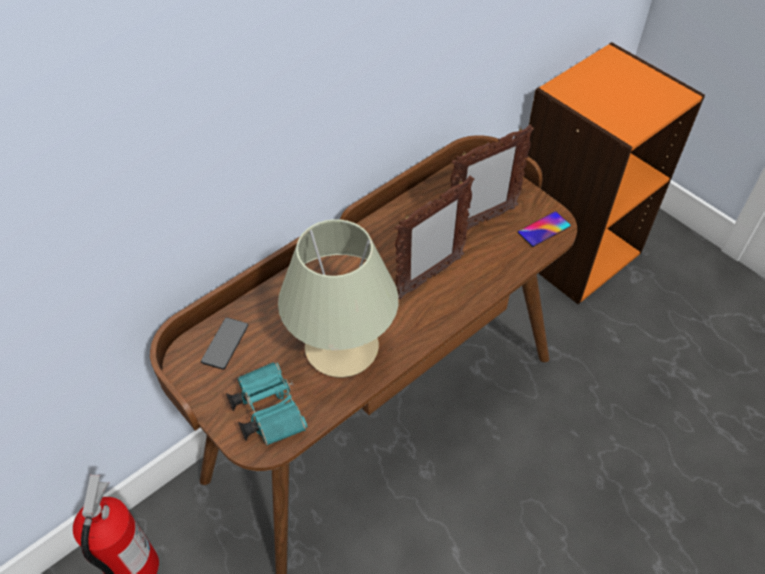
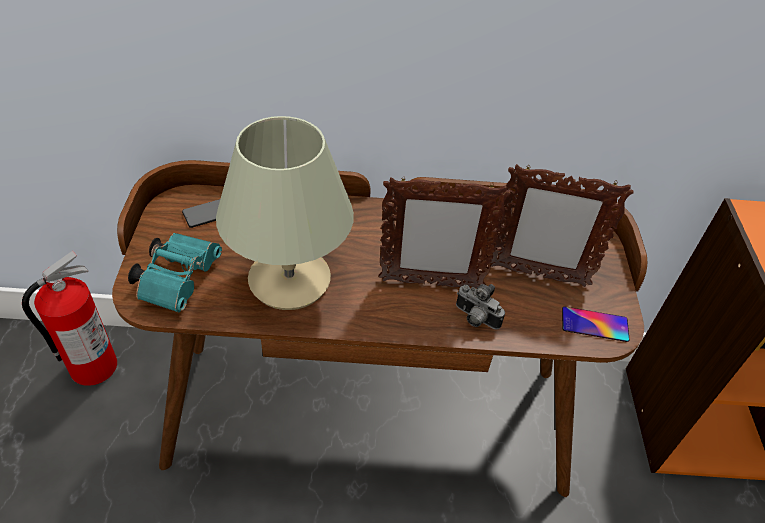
camera: 40 degrees right, 5 degrees down
(479, 279) = (475, 319): none -> camera

